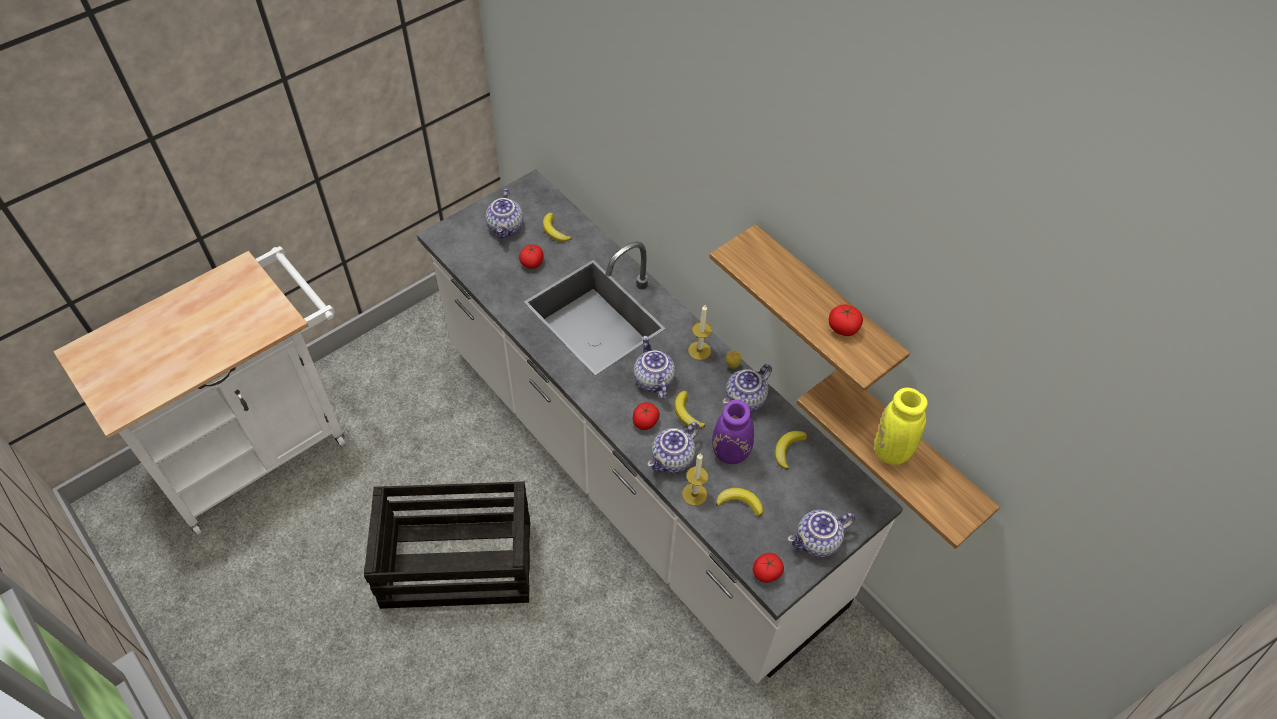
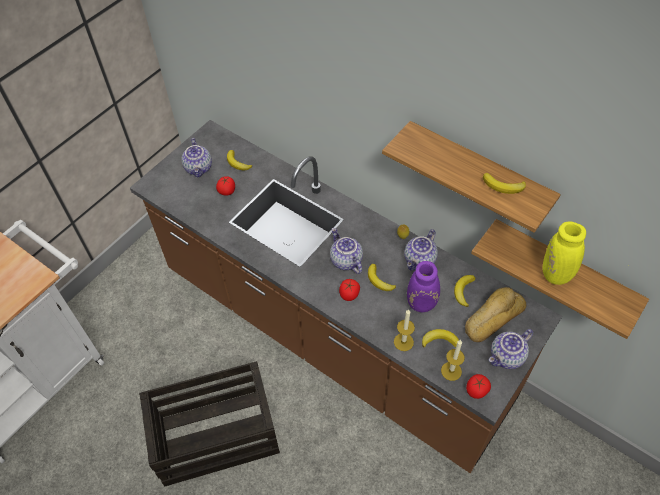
camera: 10 degrees left, 0 degrees up
(634, 474) = (332, 335): white counter -> brown counter
(673, 460) = (379, 319): teapot -> none
(699, 350) = (374, 230): candle -> candle (451, 371)
(814, 489) = (492, 317): none -> bread
(842, 328) = (503, 186): tomato -> banana

